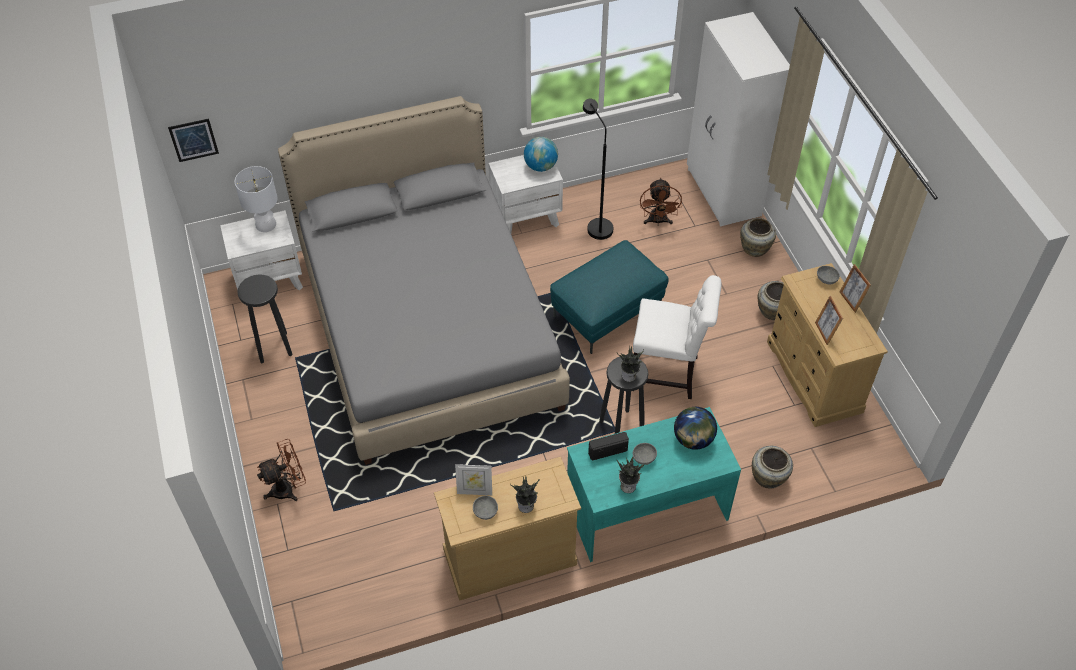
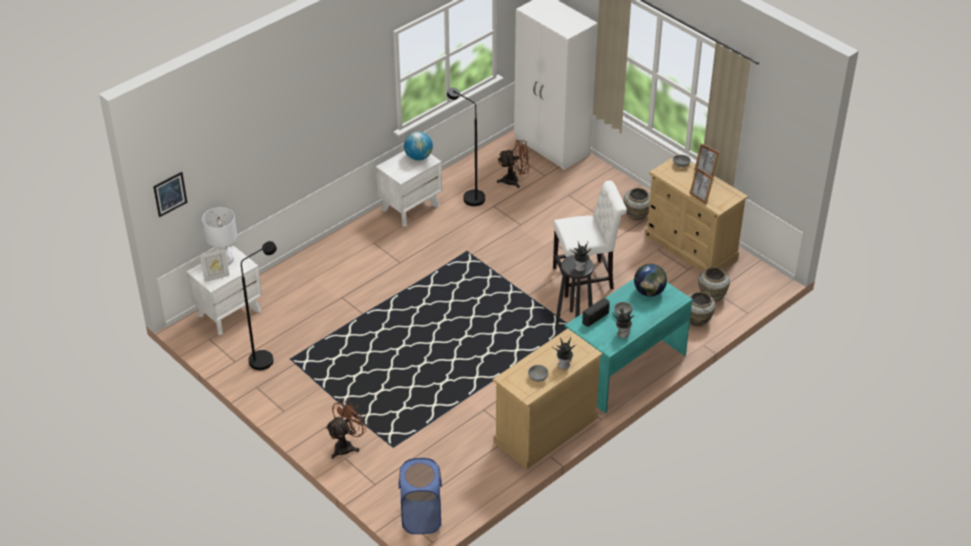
camera: 25 degrees left, 10 degrees down
(273, 347) = (266, 357): black stool -> black floor lamp
(310, 614) = (421, 517): none -> blue laundry basket
(428, 329) = (384, 306): grey bed -> none
(475, 491) = (521, 368): picture frame -> picture frame (216, 277)
(607, 314) = (516, 253): turquoise ottoman -> none
(657, 221) = (514, 180): brown fan -> brown fan turned 75 degrees counterclockwise
(755, 249) = (599, 177): beige vase -> beige vase (712, 296)

